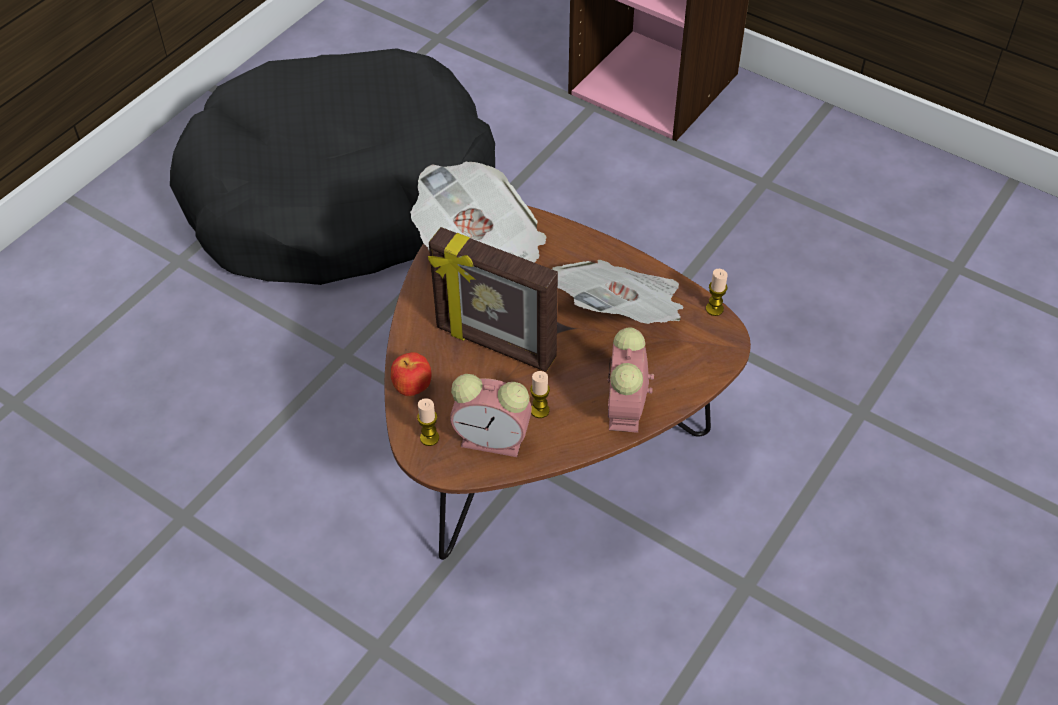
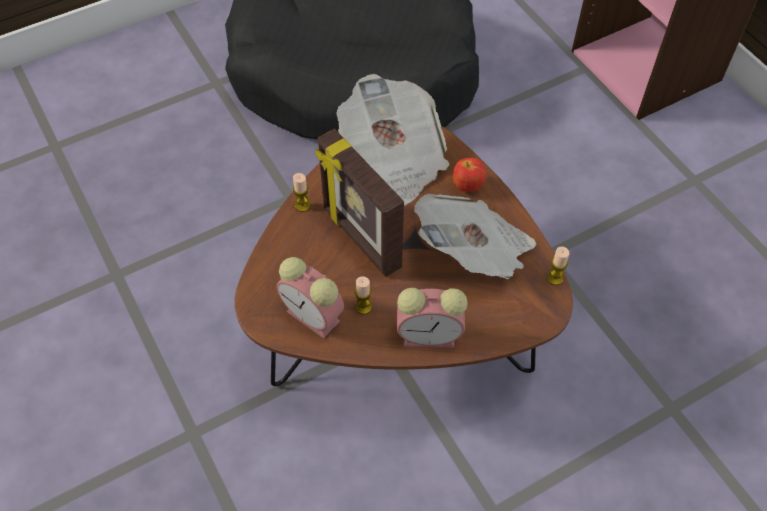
camera: 25 degrees right, 5 degrees up
(413, 388) = (278, 249): apple -> apple (467, 186)
(429, 438) = (267, 294): candle -> candle (302, 205)
(625, 410) = (431, 335): alarm clock -> alarm clock turned 120 degrees counterclockwise

